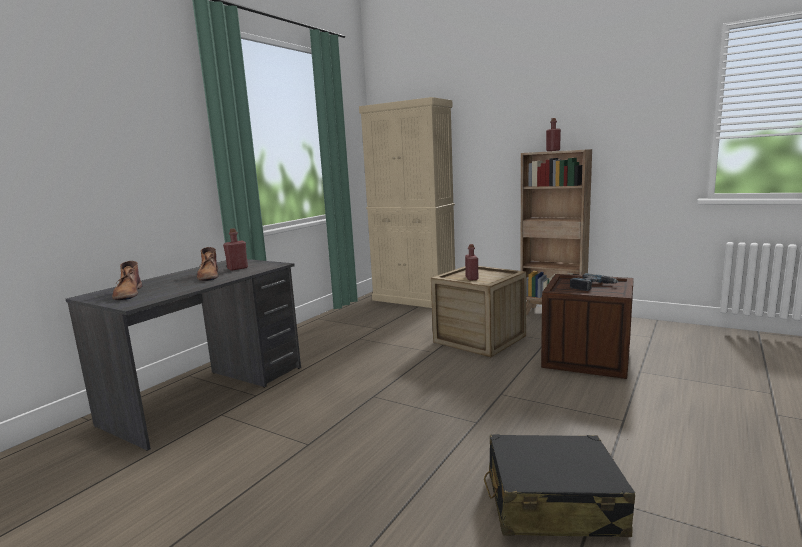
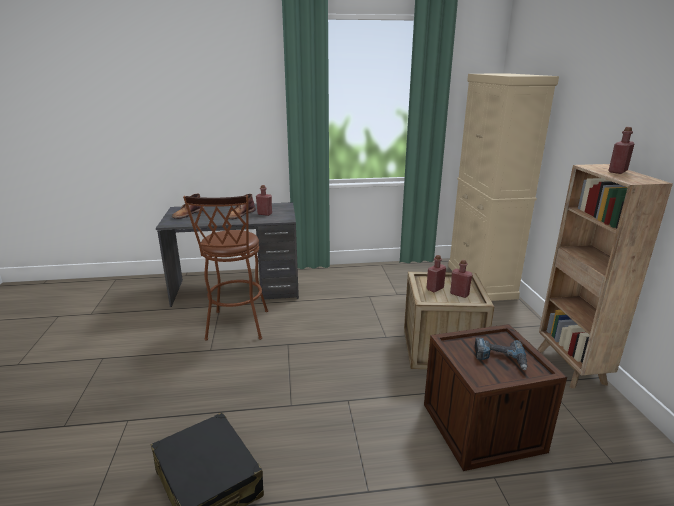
camera: 50 degrees right, 10 degrees up
(291, 416) = (236, 328): none -> brown stool
(491, 275) = (459, 294): none -> red bottle

